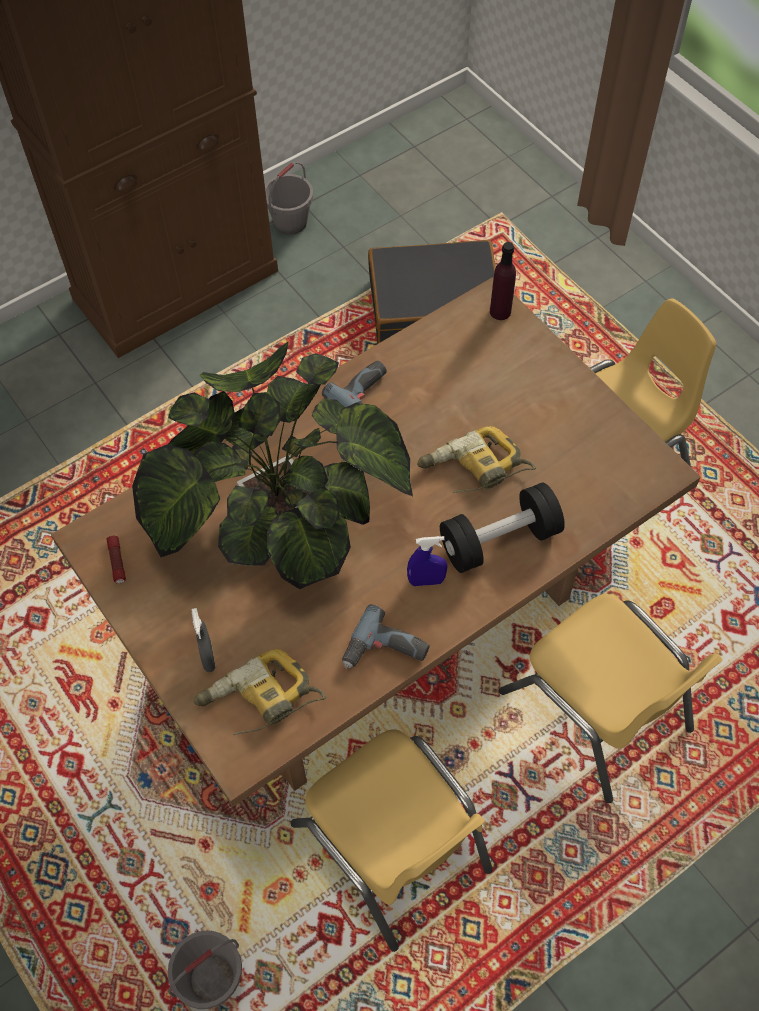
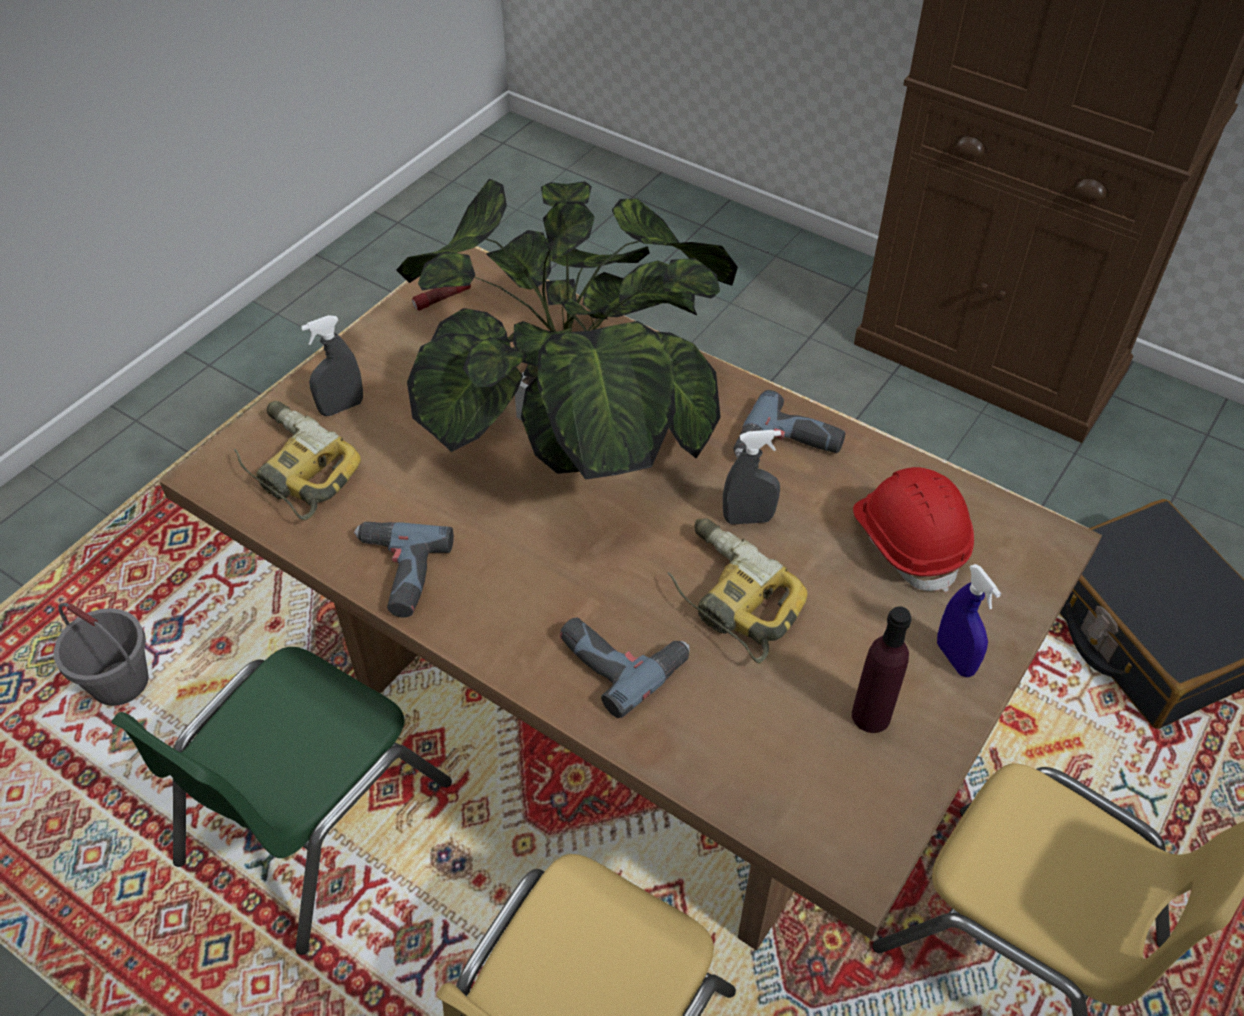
camera: 70 degrees right, 10 degrees down
(291, 222) = (1167, 431): grey bucket -> none
(392, 846) = (311, 821): yellow chair -> green chair
(417, 439) = (748, 519): none -> grey spray bottle
(426, 581) = (521, 589): blue spray bottle -> blue spray bottle (955, 658)
(465, 365) = (909, 541): none -> red hard hat
(499, 540) = (621, 658): black dumbbell -> power drill
(500, 312) = (1036, 557): purple bottle -> purple bottle (871, 716)

